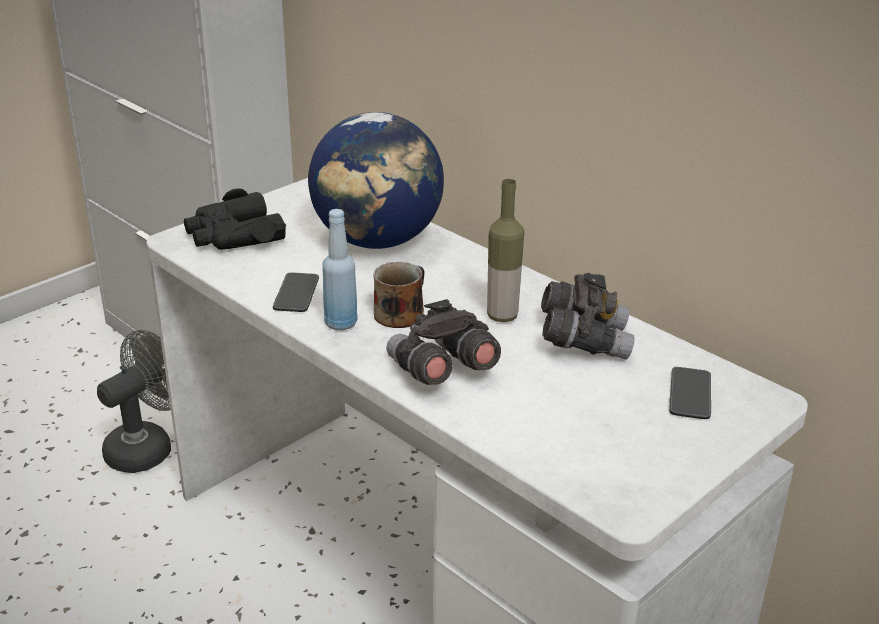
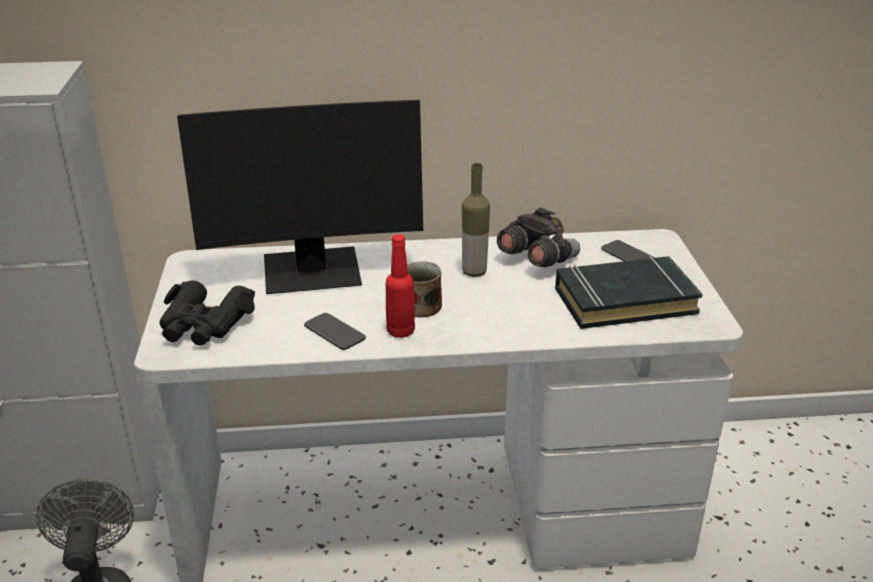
camera: 50 degrees left, 0 degrees up
(341, 323) = (400, 331): blue bottle -> red bottle
(377, 241) = (312, 273): globe -> monitor
(440, 372) = (509, 320): grey binoculars -> none
(585, 427) = (624, 300): none -> black book

